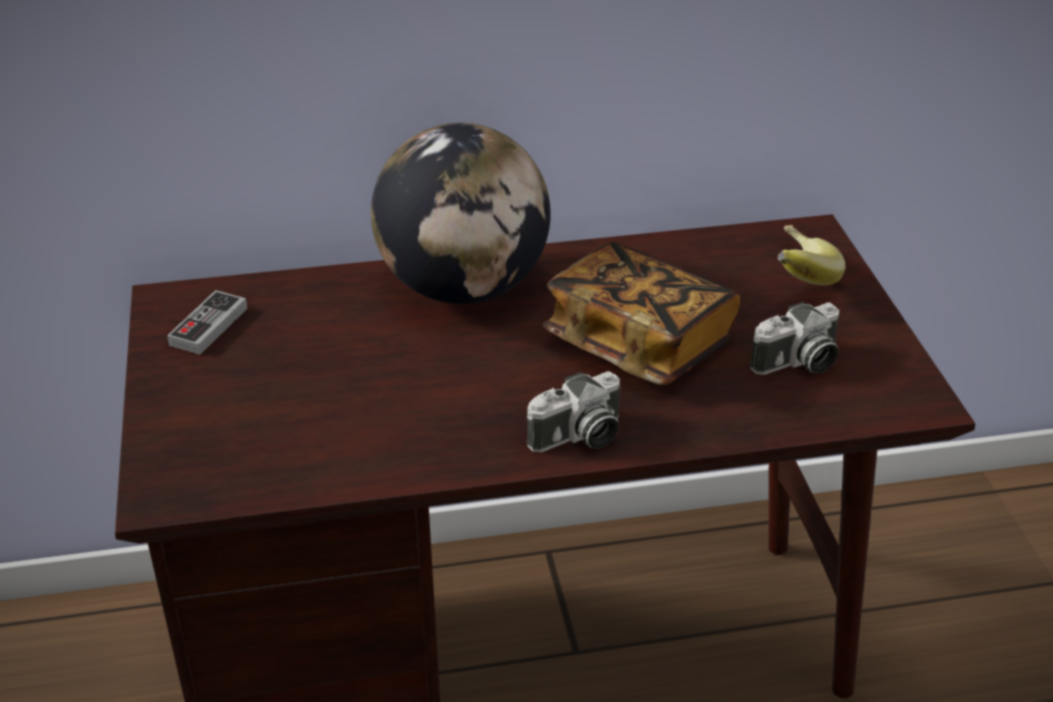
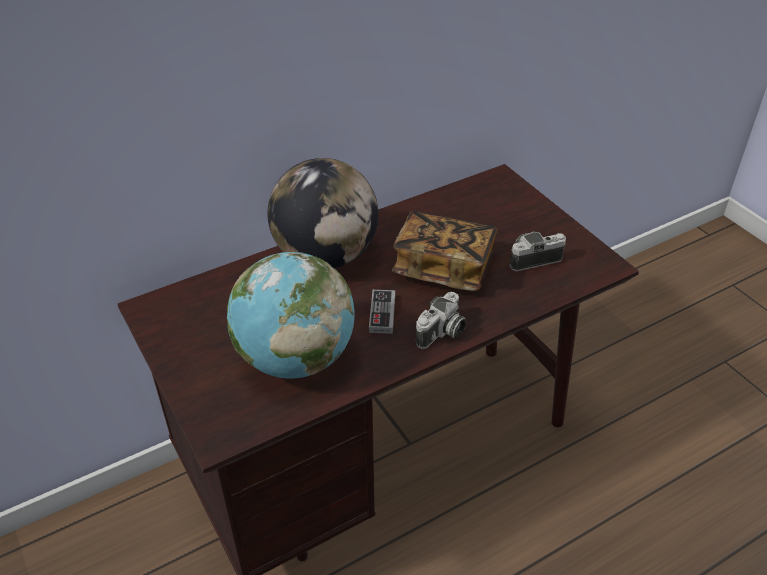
camera: 20 degrees left, 5 degrees up
(209, 326) = (184, 319): game controller -> game controller (382, 314)
(333, 418) = (295, 358): none -> globe
(794, 278) = (505, 207): banana -> none
(797, 363) = (534, 258): camera -> camera turned 150 degrees counterclockwise

